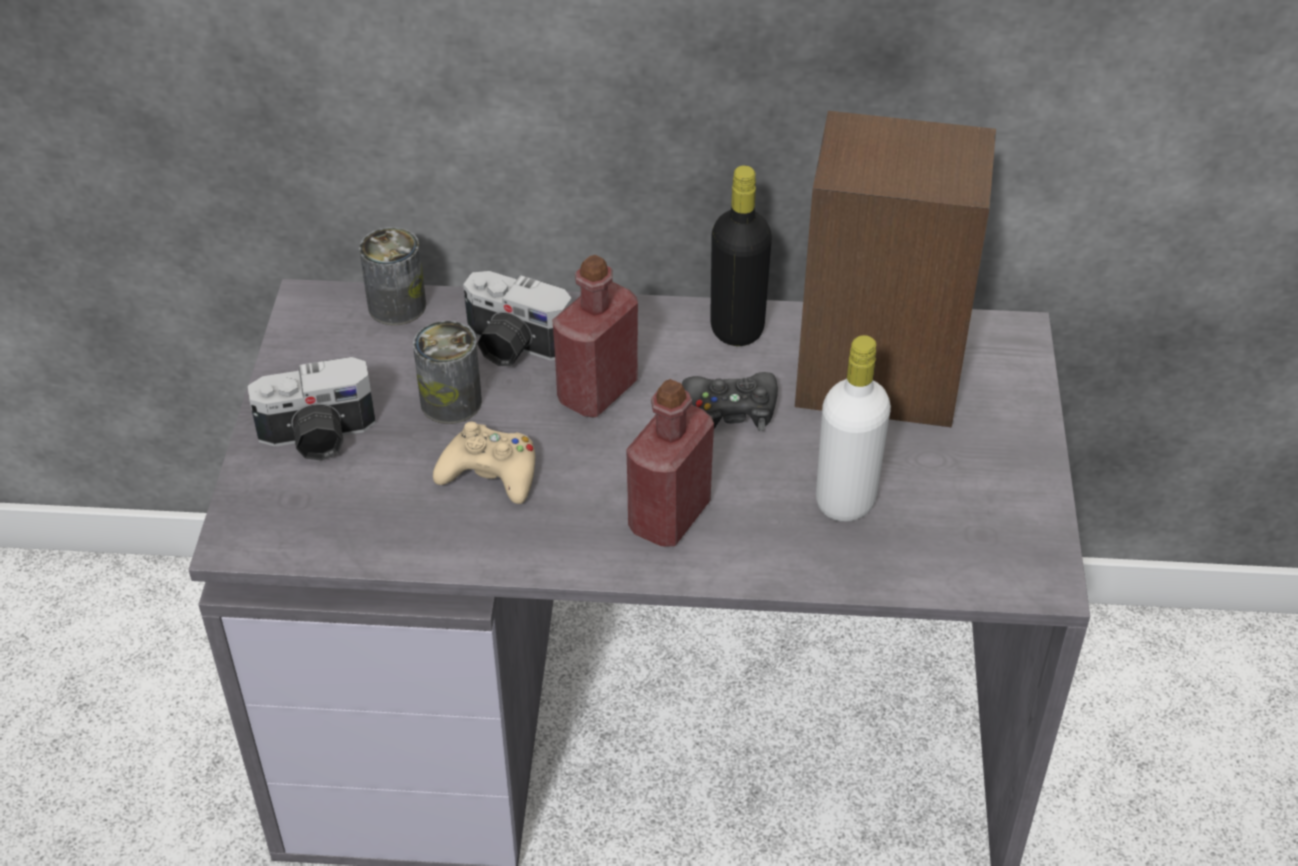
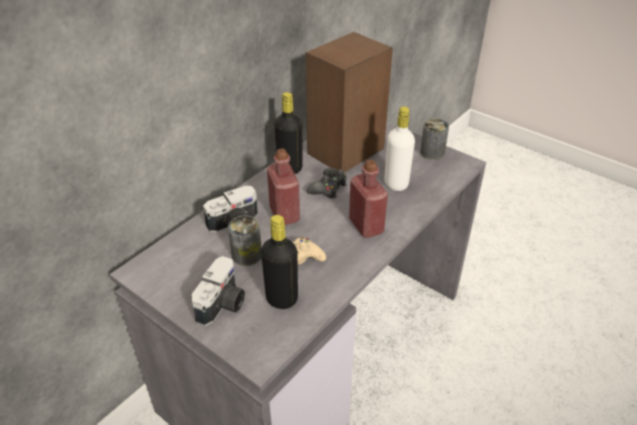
camera: 55 degrees left, 5 degrees down
(385, 499) = (282, 299): none -> black bottle
(397, 305) = (172, 246): can -> can (432, 153)

